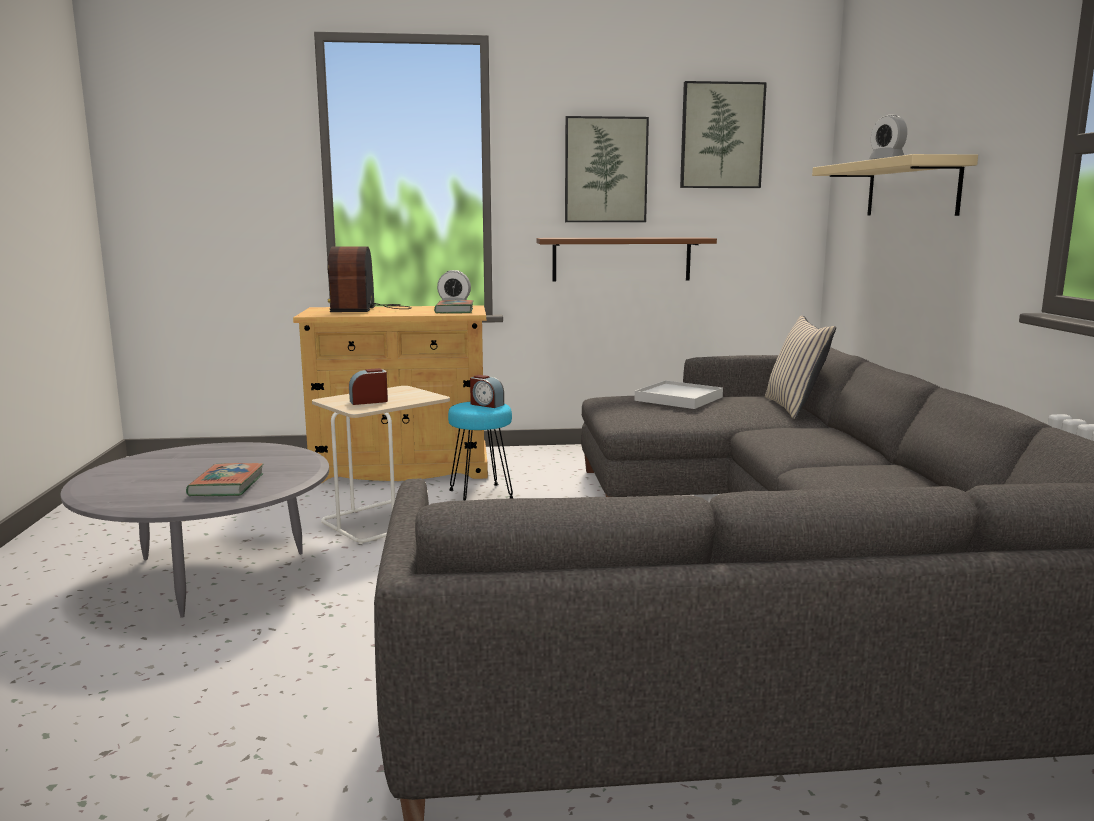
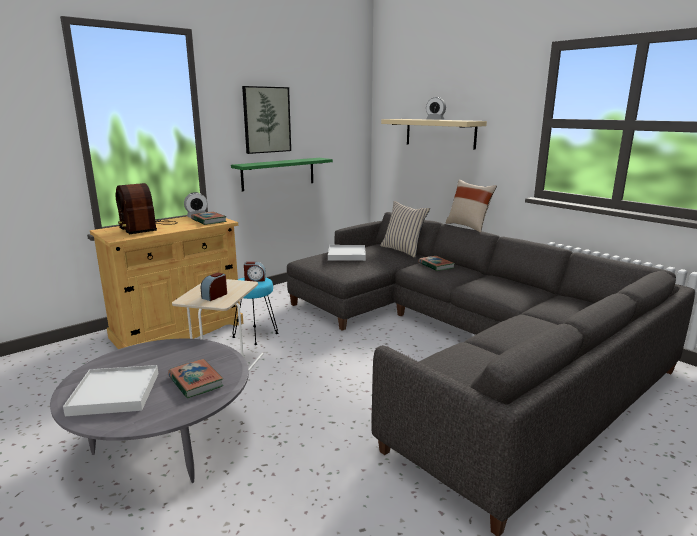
camera: 35 degrees left, 5 degrees up
(144, 475) = (115, 393): none -> white tray
(621, 259) = (278, 174): brown shelf -> green shelf
(721, 136) = (323, 98): picture -> none
(807, 433) = (436, 265): none -> book
(908, 370) = (468, 226): none -> beige pillow

